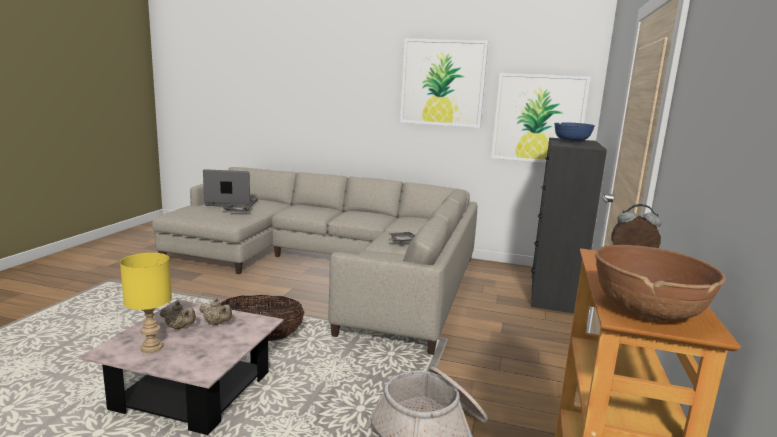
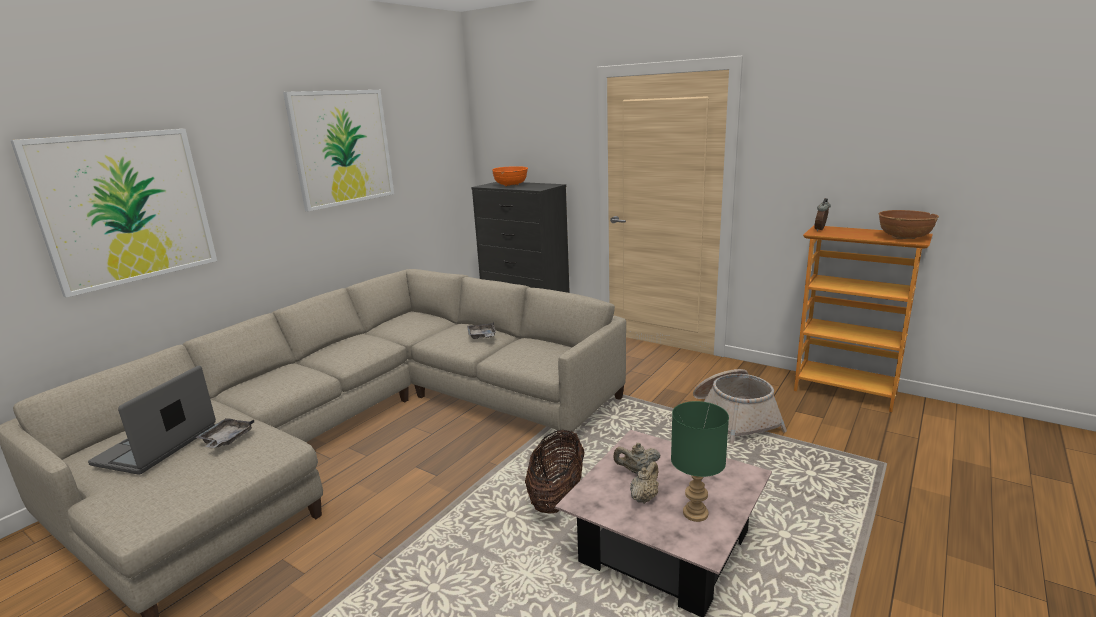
camera: 70 degrees left, 5 degrees up
(151, 347) = (694, 513): yellow table lamp -> green table lamp
(216, 323) = (636, 471): beige teapot -> beige teapot turned 135 degrees counterclockwise
(538, 118) = (435, 171): picture -> picture (125, 208)
(571, 141) = (511, 185): blue bowl -> orange bowl

